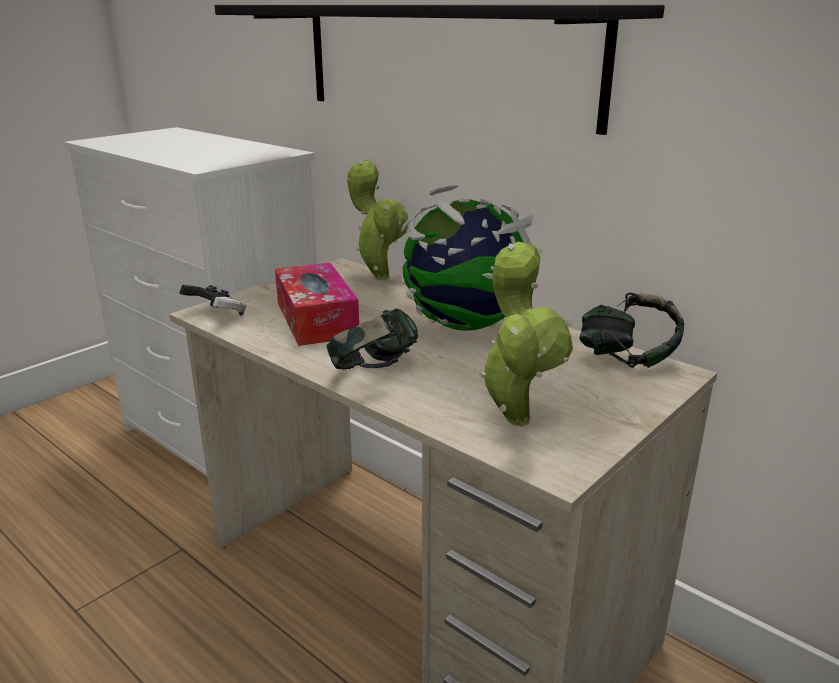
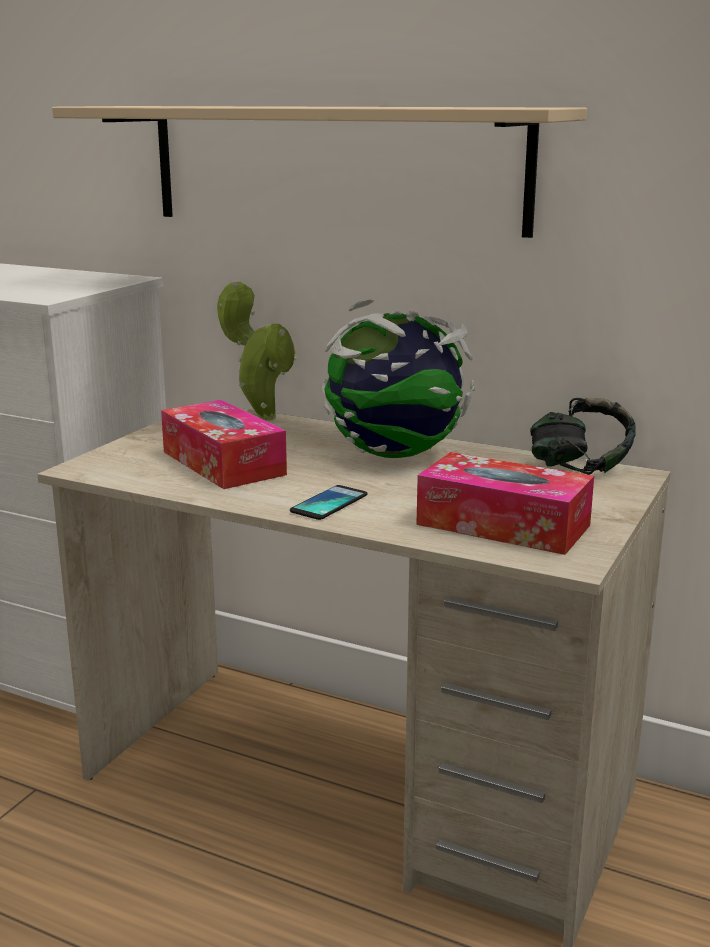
camera: 15 degrees left, 5 degrees down
(216, 315) = (99, 469): game controller -> none
(375, 372) = (329, 503): headphones -> phone
(442, 61) = (333, 167): black shelf -> beige shelf
(516, 416) = (503, 525): potted plant -> tissue box

